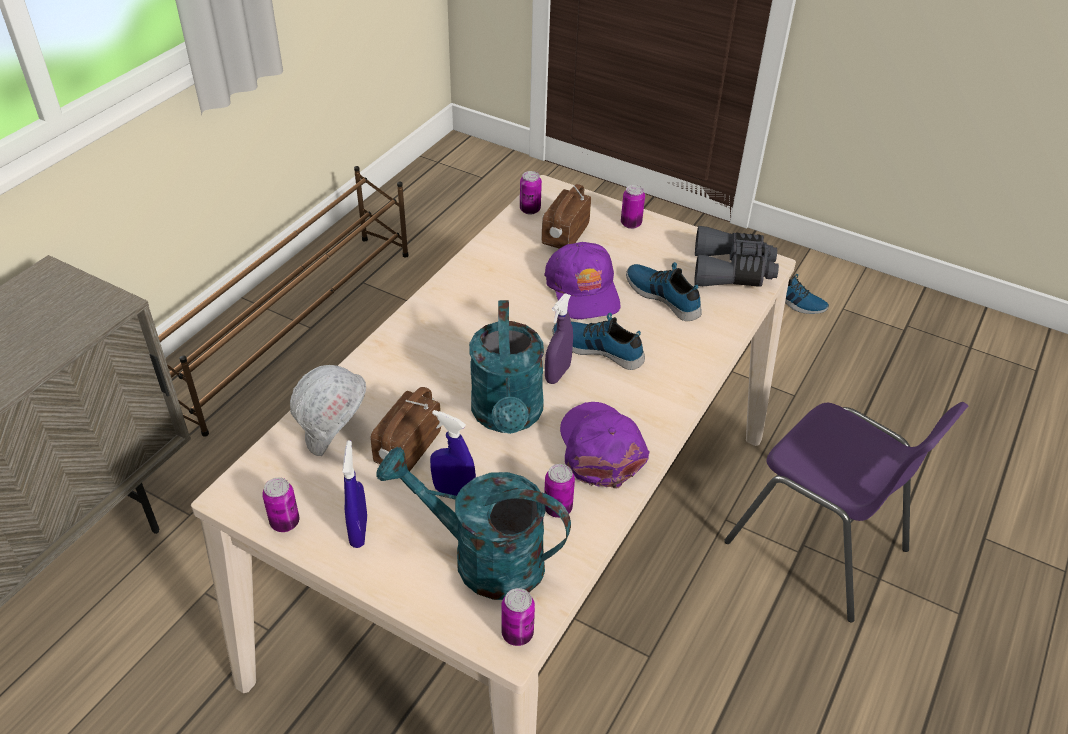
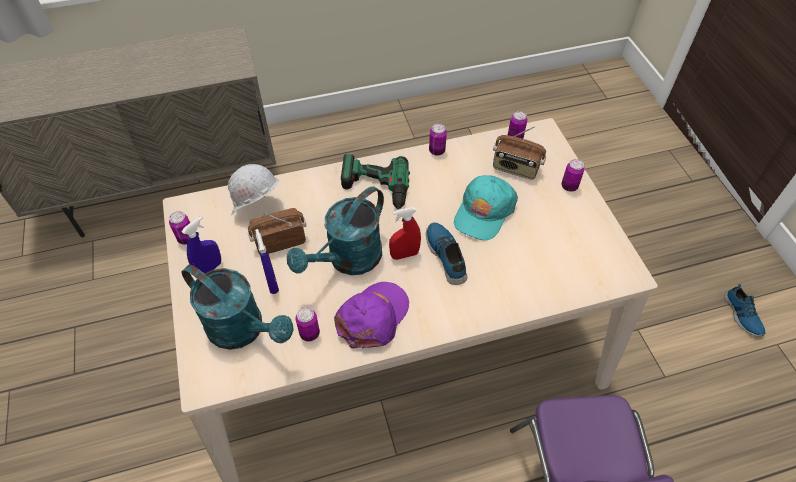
camera: 45 degrees right, 10 degrees up
(295, 326) = (408, 132): brown shoe rack -> none
(452, 338) = (374, 193): none -> power drill
(482, 558) = (243, 330): turquoise watering can -> turquoise watering can turned 150 degrees clockwise
(517, 634) = (211, 384): can -> can (437, 151)
(557, 374) = (404, 254): purple spray bottle -> red spray bottle
(564, 235) = (515, 168): radio -> radio turned 135 degrees counterclockwise
(583, 290) = (484, 212): purple cap -> turquoise cap
(664, 296) = (529, 249): shoe -> none
(732, 271) = (599, 263): grey binoculars -> none

